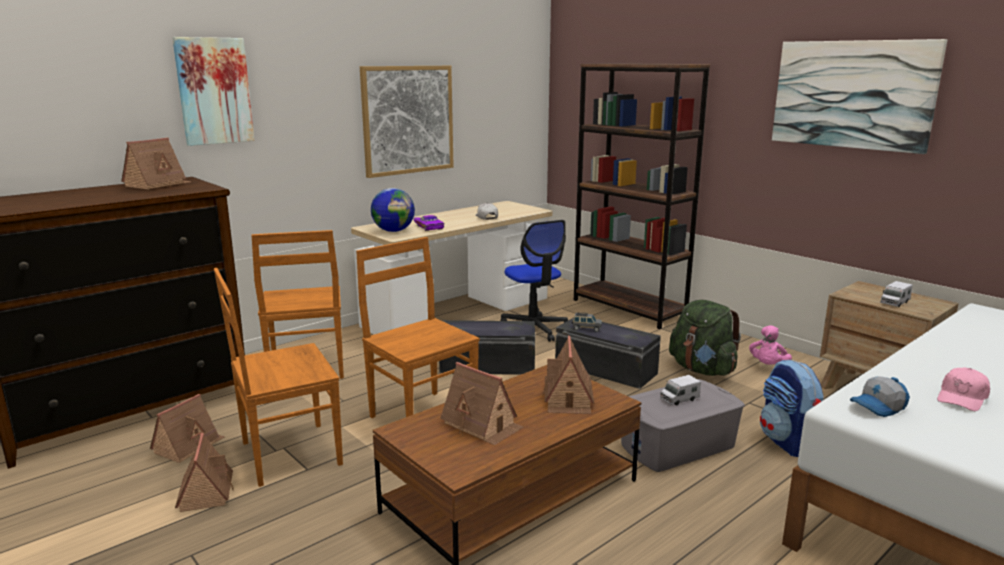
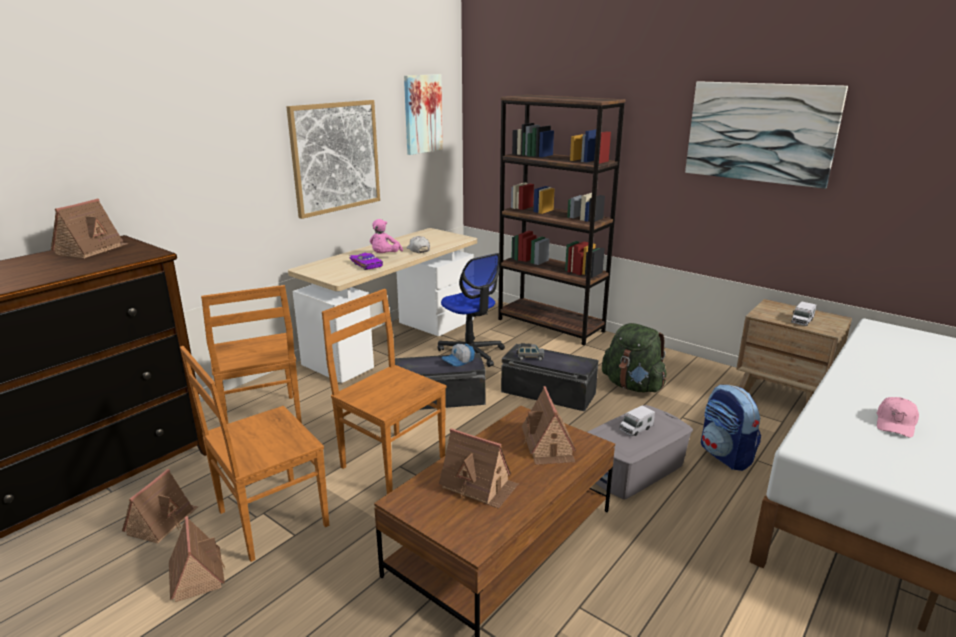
camera: 10 degrees left, 5 degrees up
(214, 91) = (140, 142): picture -> picture (422, 114)
(394, 231) = (333, 272): globe -> none
(768, 366) = (687, 377): pink plush toy -> pink plush toy (384, 256)
(879, 407) = (834, 441): cap -> cap (458, 361)

